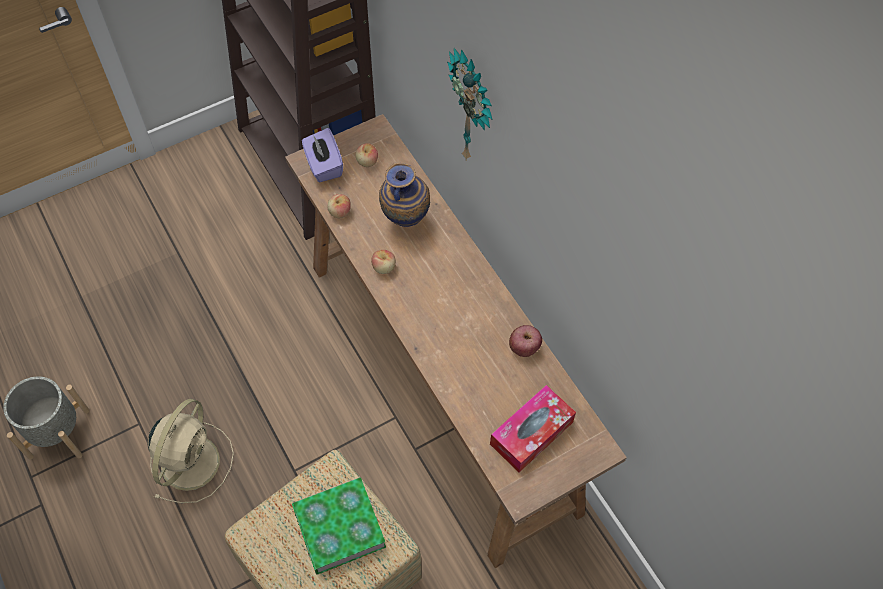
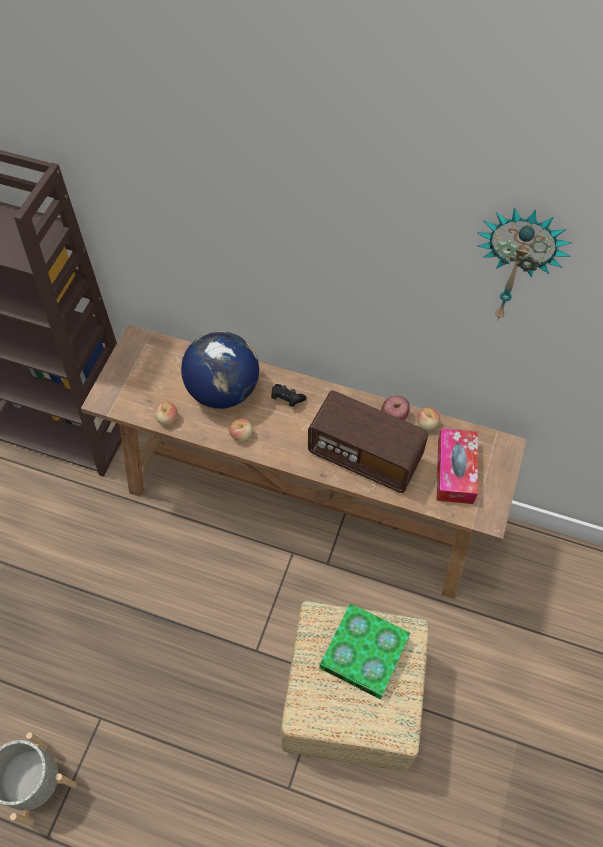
camera: 40 degrees left, 0 degrees up
(191, 460) = (170, 709): beige fan -> none
(324, 165) = (120, 393): purple tissue box -> none
(367, 162) = (151, 367): apple -> apple (427, 424)
(405, 220) = (223, 390): vase -> globe
(449, 265) = (286, 399): none -> black game controller
(466, 360) = (364, 456): none -> radio
(474, 110) = (261, 253): wall clock -> wall clock (516, 264)

